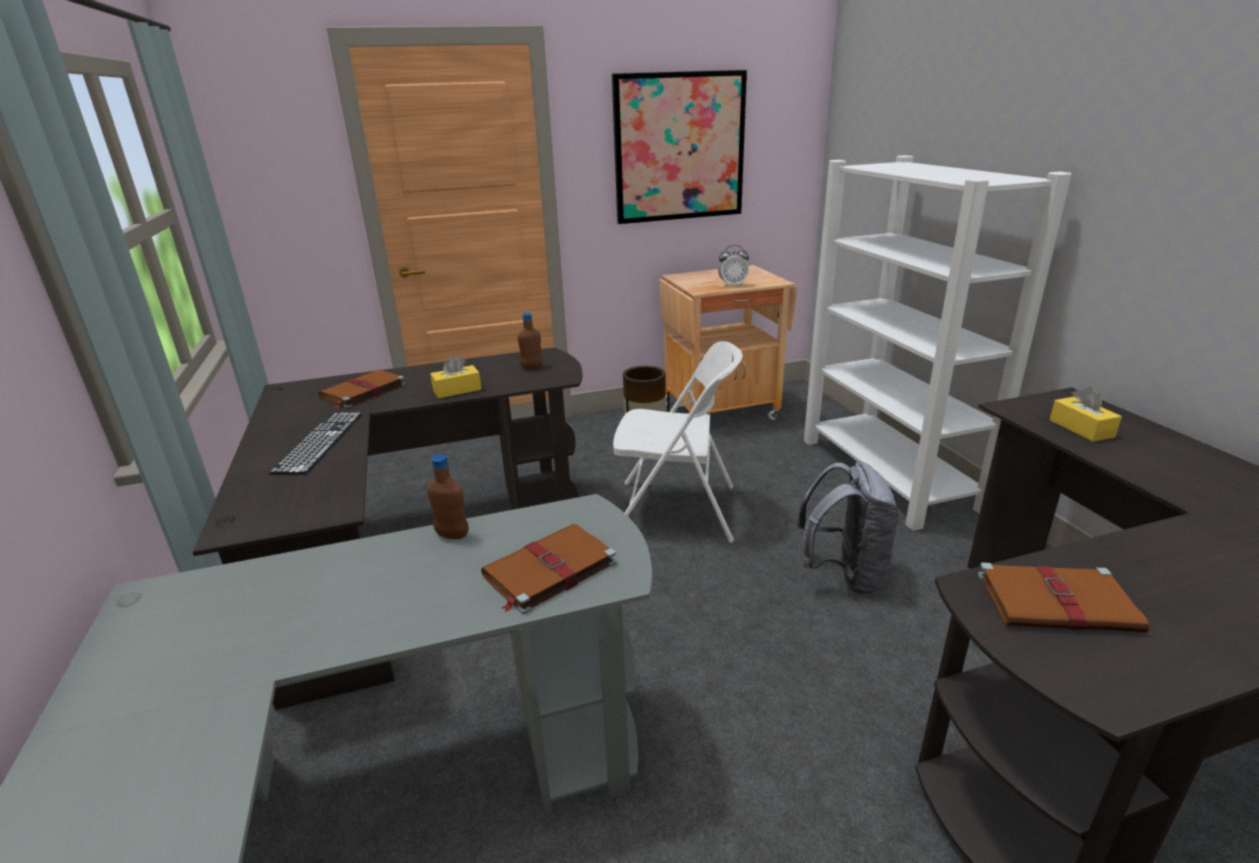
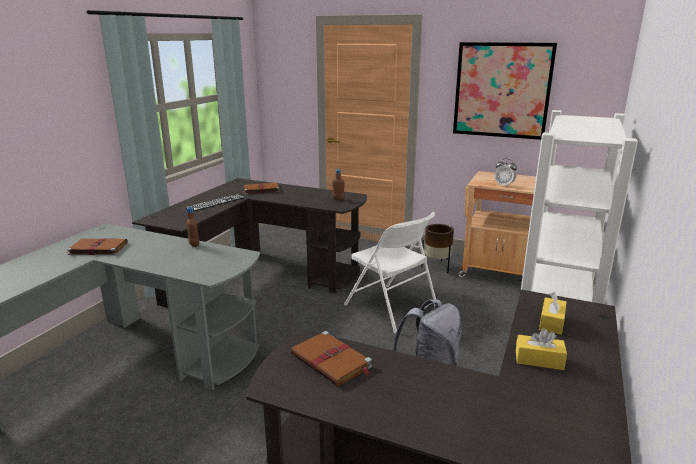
camera: 40 degrees right, 5 degrees down
(457, 390) = (292, 199): yellow tissue box -> yellow tissue box (539, 360)
(548, 571) = (197, 266): brown book -> brown book (97, 248)

